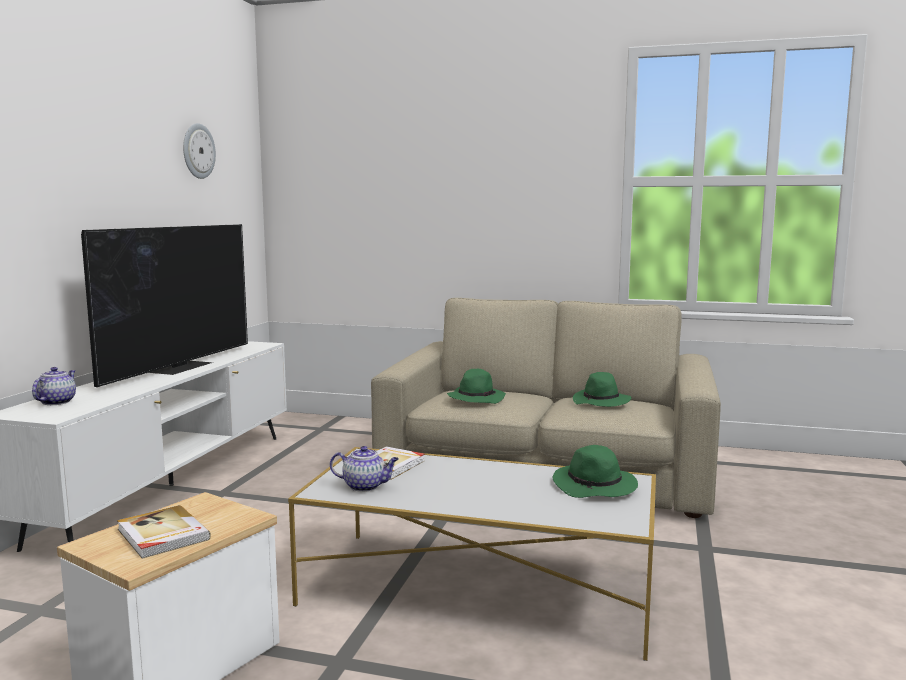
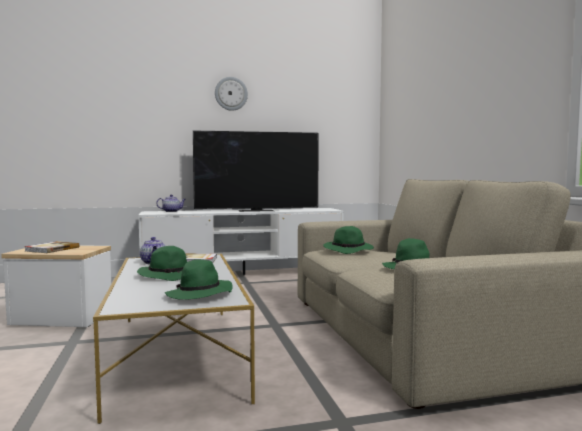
camera: 60 degrees right, 5 degrees down
(198, 151) = (311, 92): wall clock -> wall clock (231, 93)
(470, 487) = (170, 275): none -> green hat

